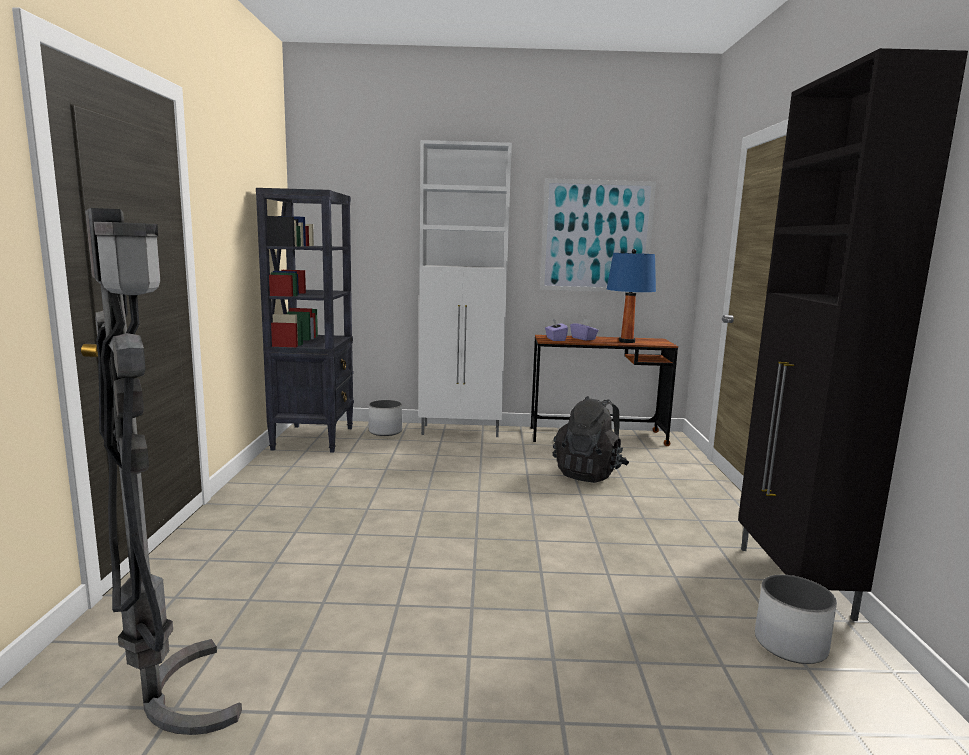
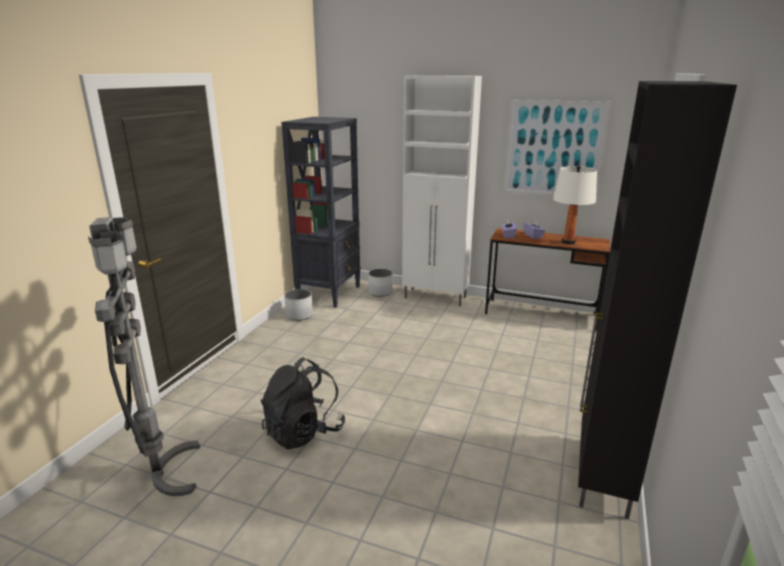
camera: 20 degrees right, 10 degrees up
(589, 473) = (509, 350): black backpack -> black backpack (303, 431)
(627, 341) = (568, 242): blue table lamp -> white table lamp
(790, 644) = (556, 525): white planter -> white planter (299, 315)

